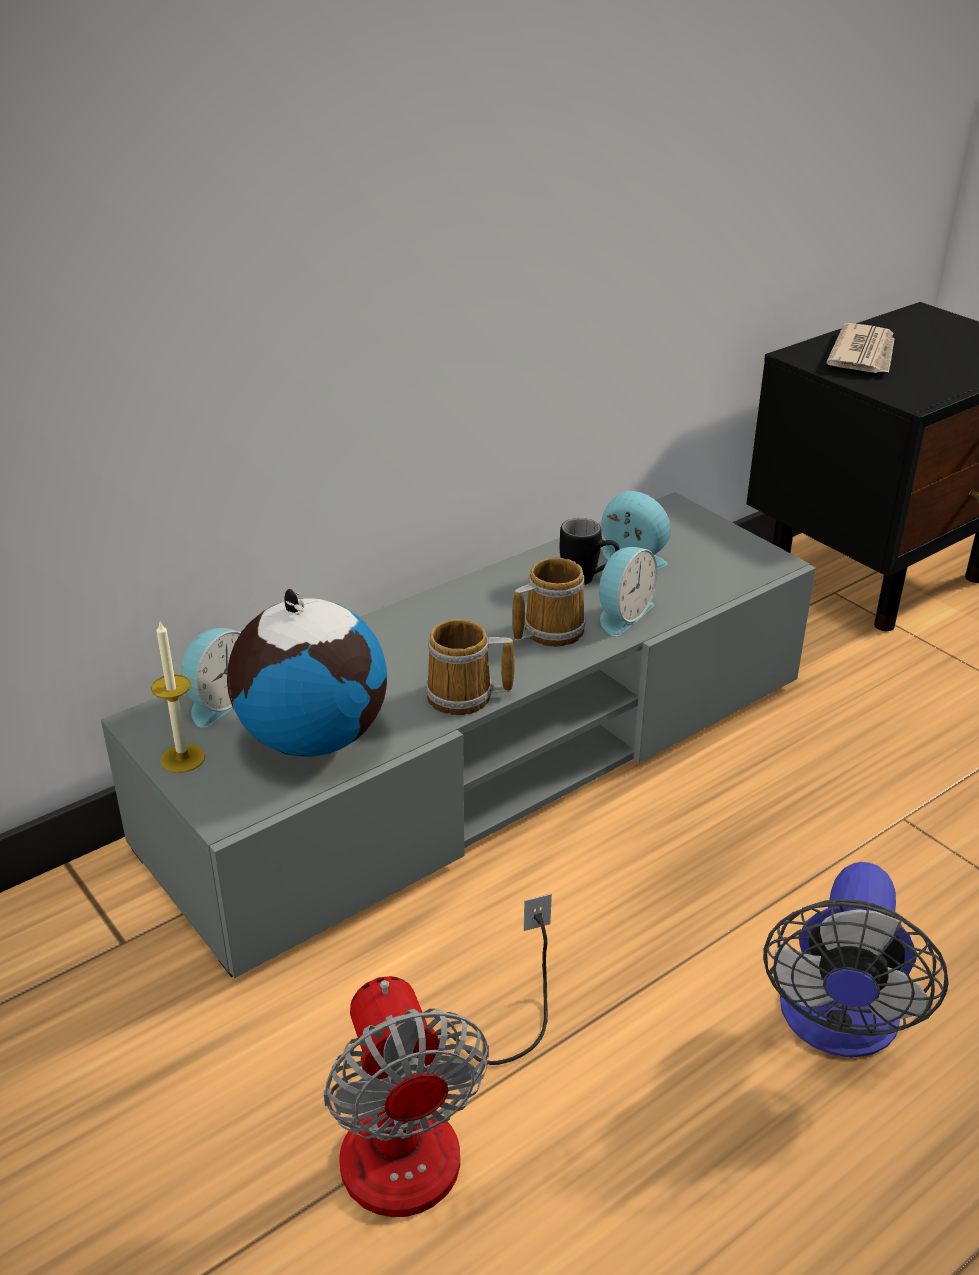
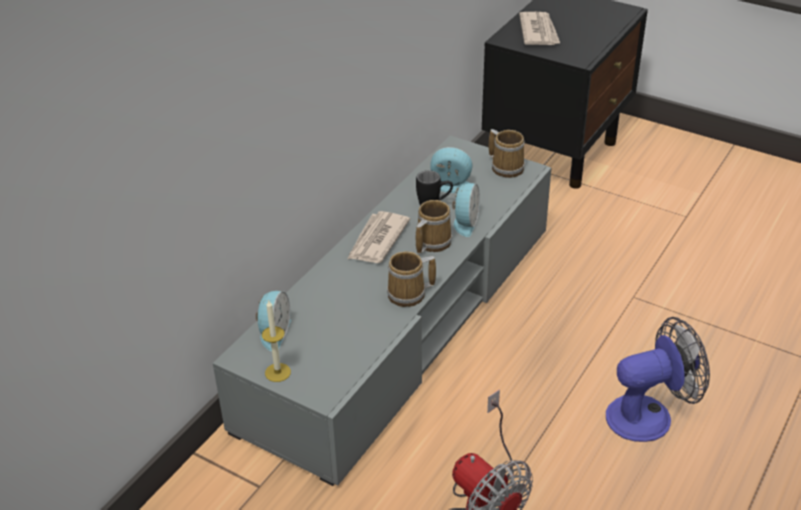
camera: 20 degrees left, 5 degrees up
(312, 737) = (342, 340): globe -> none
(466, 609) = (377, 240): none -> newspaper
(739, 551) = (506, 167): none -> mug
(837, 1026) = (649, 415): fan -> fan turned 105 degrees counterclockwise

